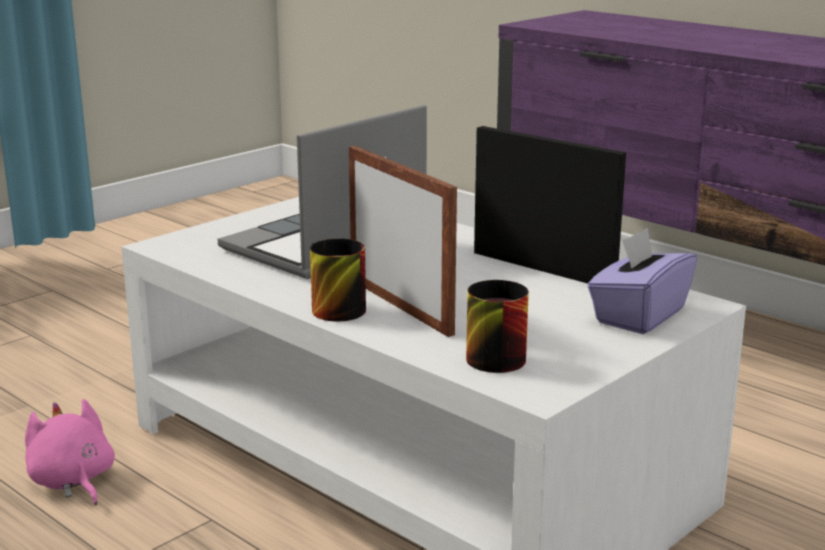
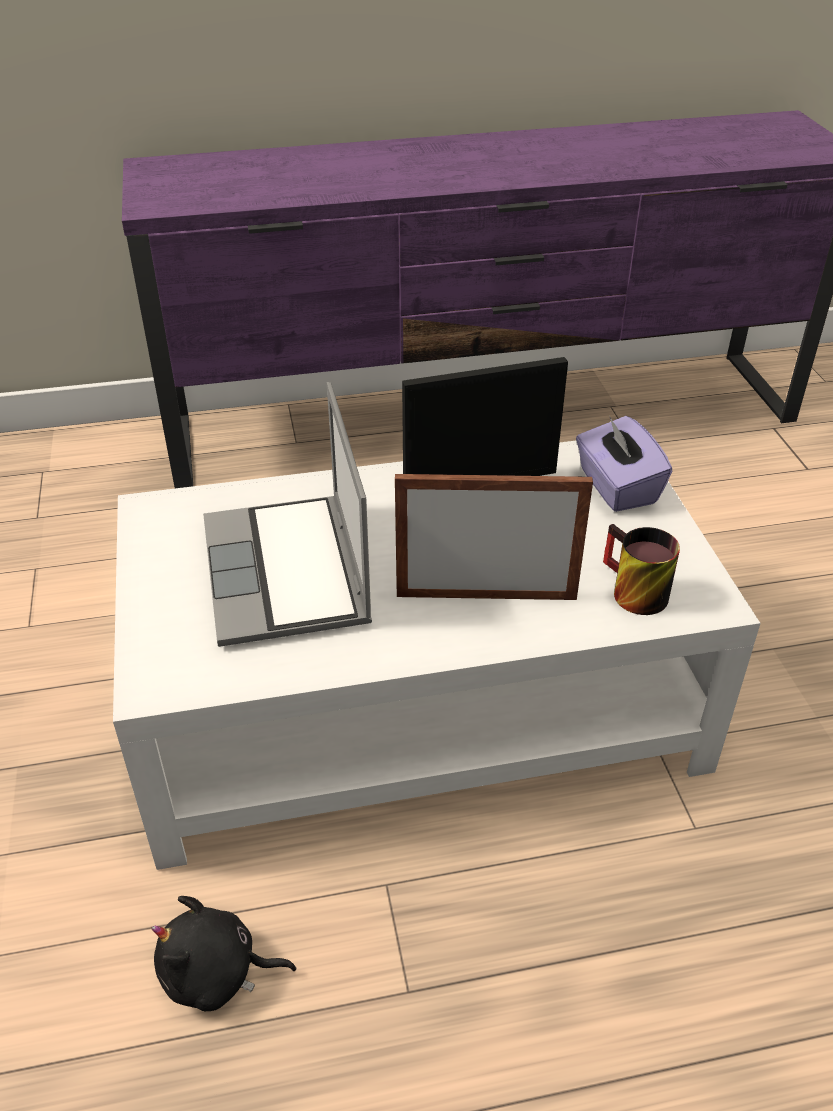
camera: 55 degrees left, 20 degrees up
(72, 481) = (216, 974): pink plush toy -> black plush toy
(329, 308) = (452, 639): mug -> none

